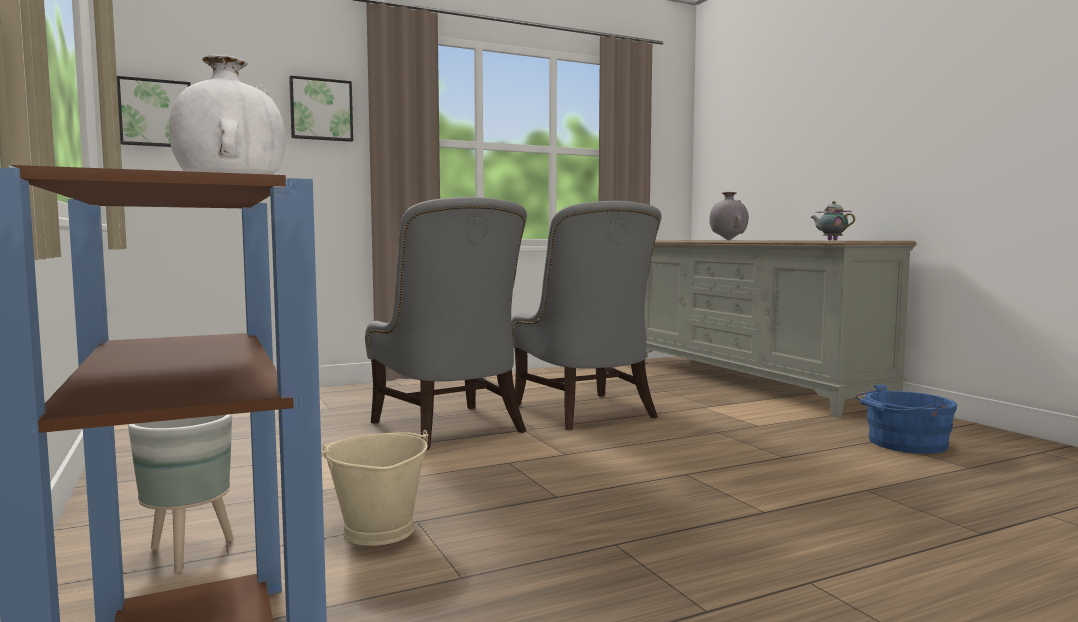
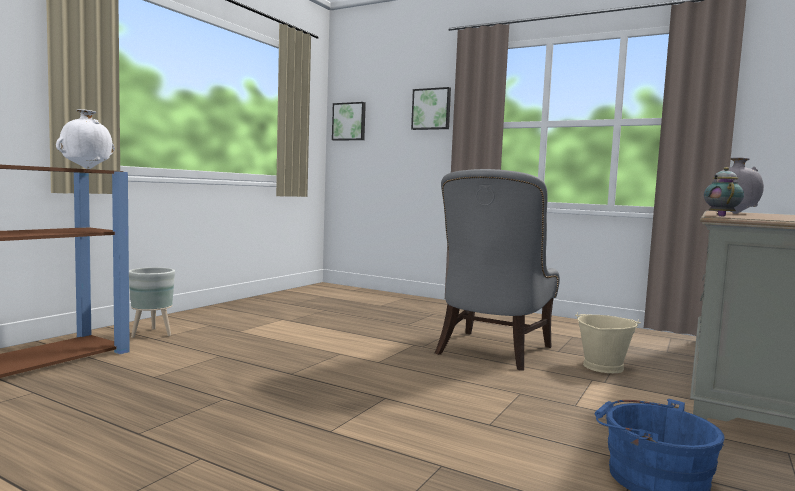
camera: 55 degrees right, 0 degrees up
(377, 531) = (201, 352): beige bucket -> beige bucket (602, 366)
(450, 427) = (388, 330): grey chair -> none

